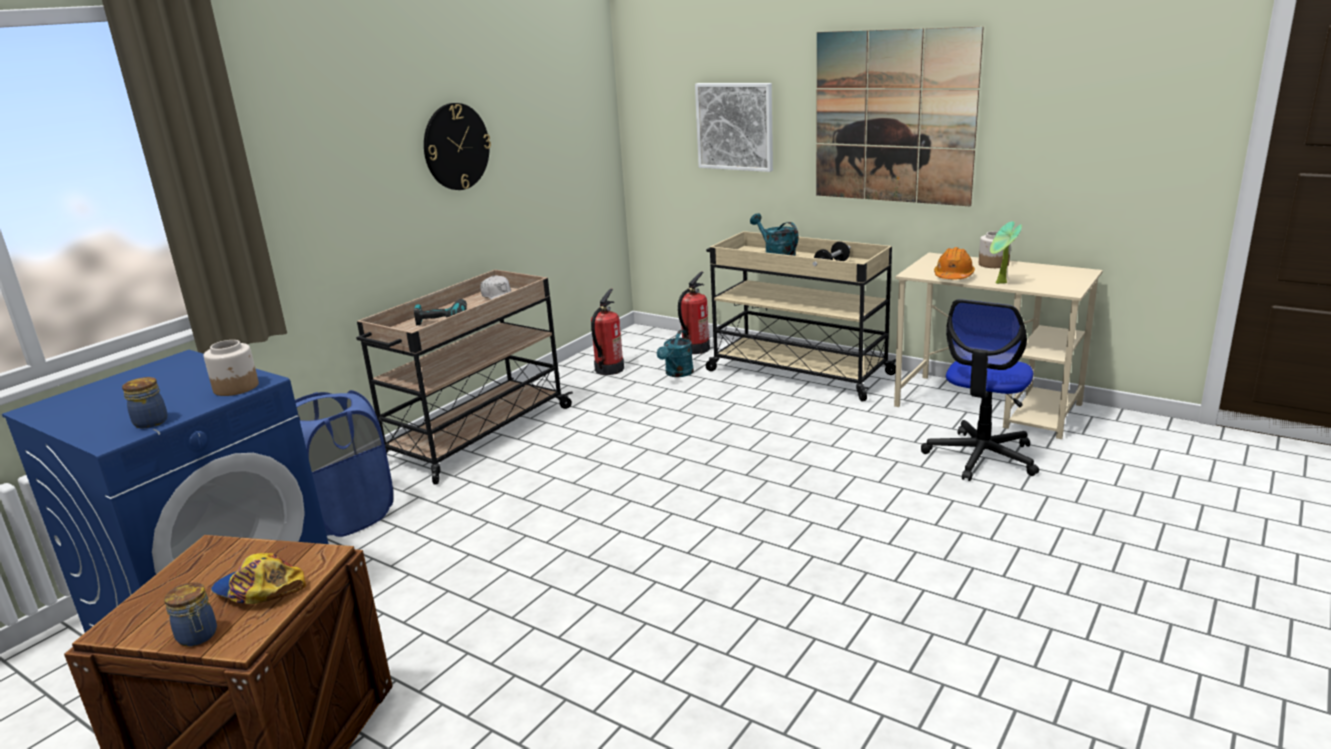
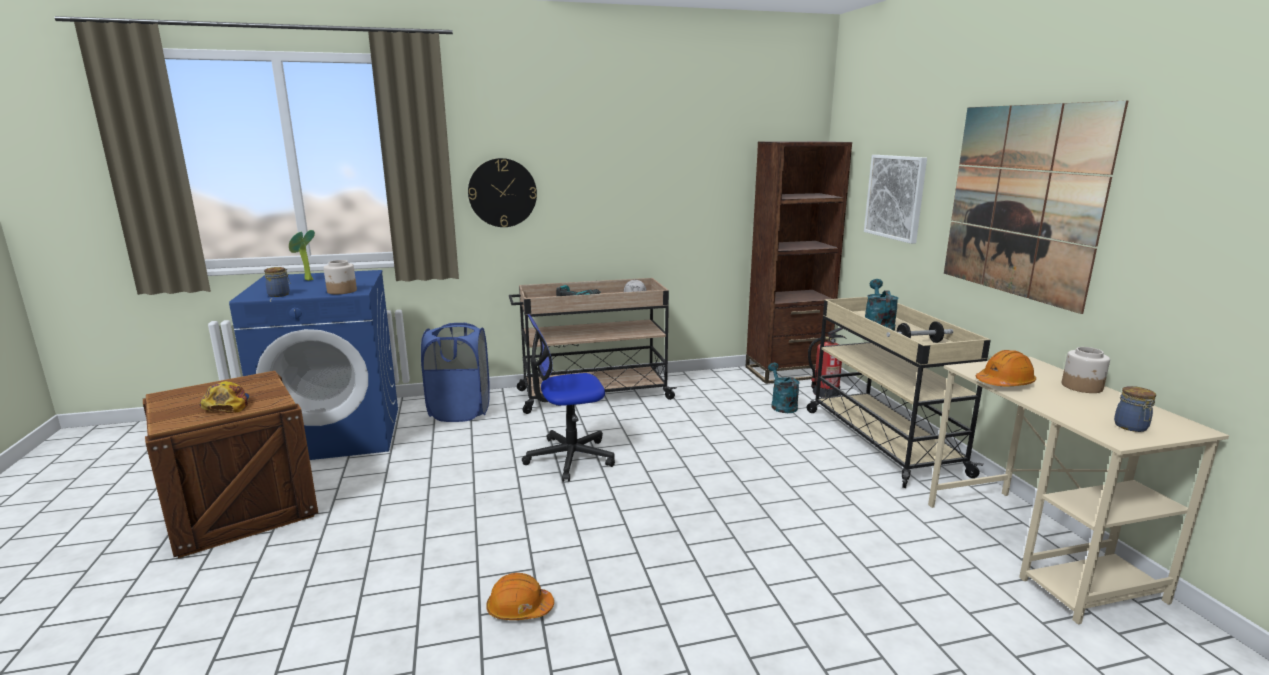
camera: 40 degrees right, 5 degrees down
(198, 637) = (167, 414): jar -> jar (1131, 427)
(456, 146) = (639, 179): wall clock -> wall clock (502, 193)
(609, 369) = (739, 384): fire extinguisher -> none
(633, 342) = (787, 372): none -> brown bookcase
(677, 374) = (781, 405): turquoise watering can -> turquoise watering can turned 105 degrees clockwise
(749, 630) = (519, 609): none -> orange hard hat
(981, 457) = (945, 592): office chair -> office chair (569, 458)
(1000, 283) = (1045, 405): potted plant -> potted plant (306, 280)

